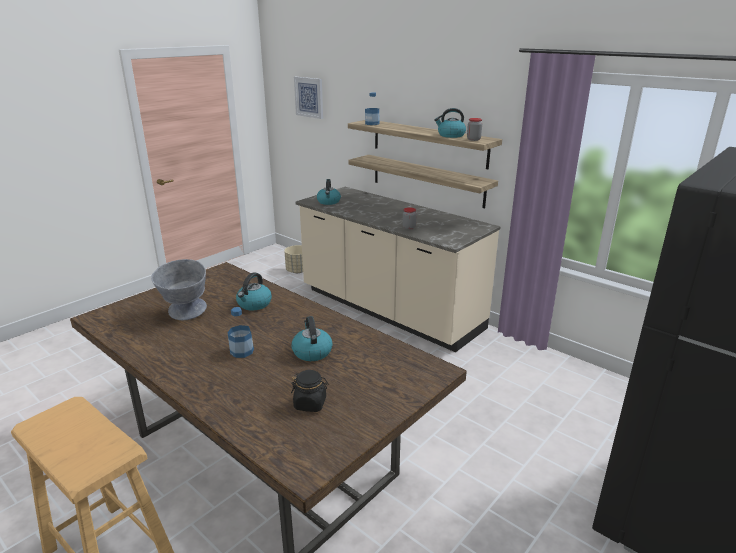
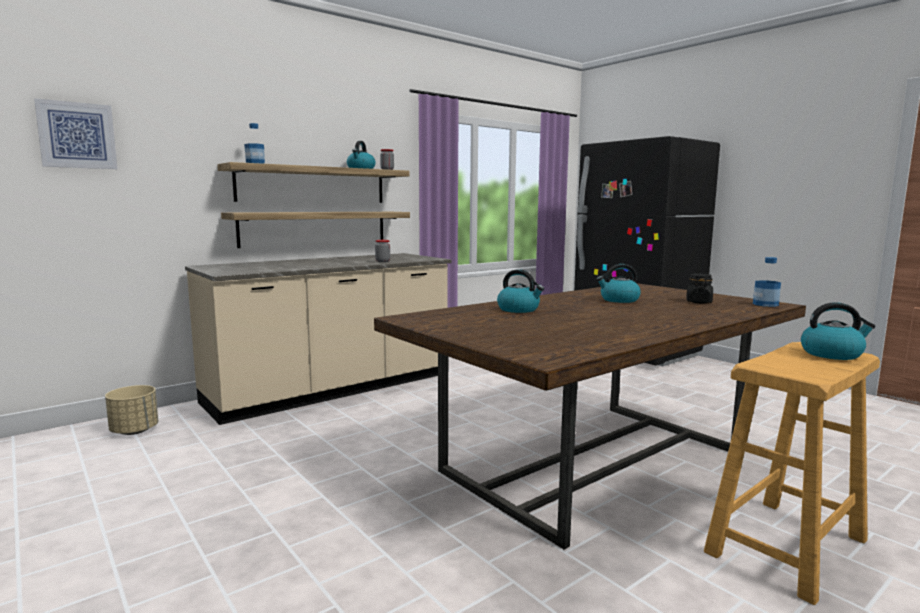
camera: 80 degrees left, 15 degrees down
(185, 315) = (543, 327): grey bowl -> none
(242, 351) = (625, 312): bottle -> bottle (765, 304)
(329, 202) = (247, 269): kettle -> kettle (832, 354)

